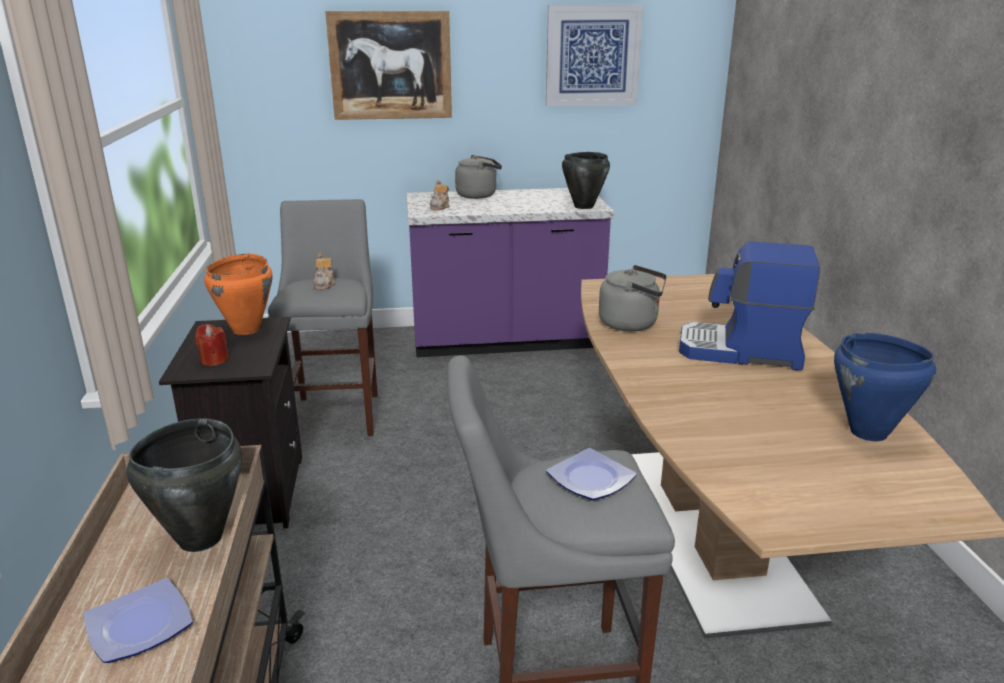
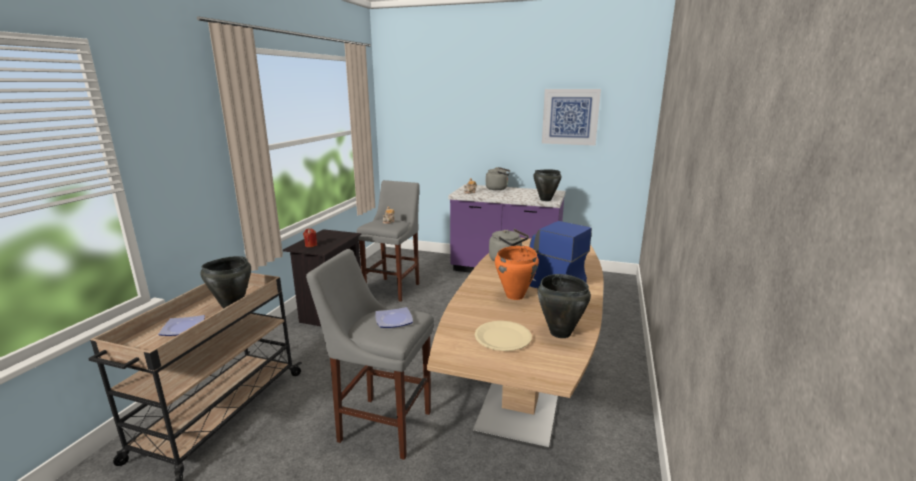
camera: 25 degrees right, 5 degrees down
(247, 329) = (337, 235): orange cooking pot -> orange cooking pot (515, 296)
(390, 65) = (461, 118): picture -> none
(804, 462) = (503, 337): none -> beige plate
(868, 433) = (560, 333): blue cooking pot -> black cooking pot

